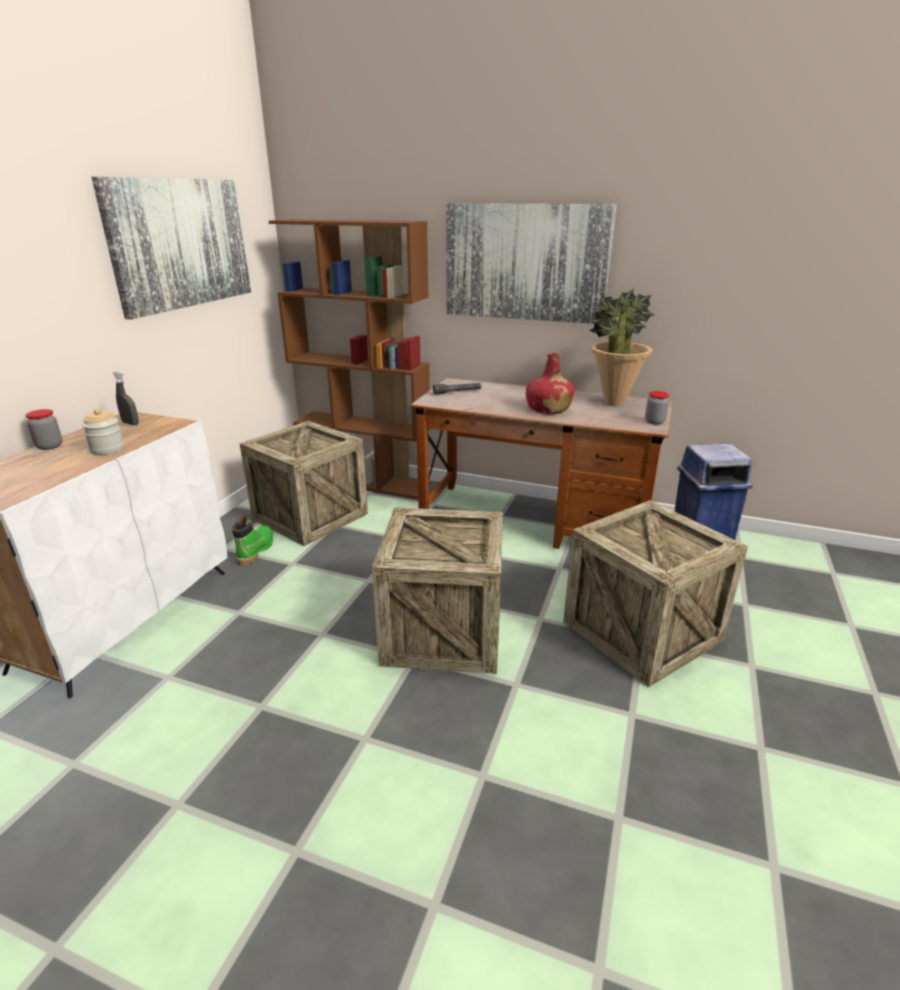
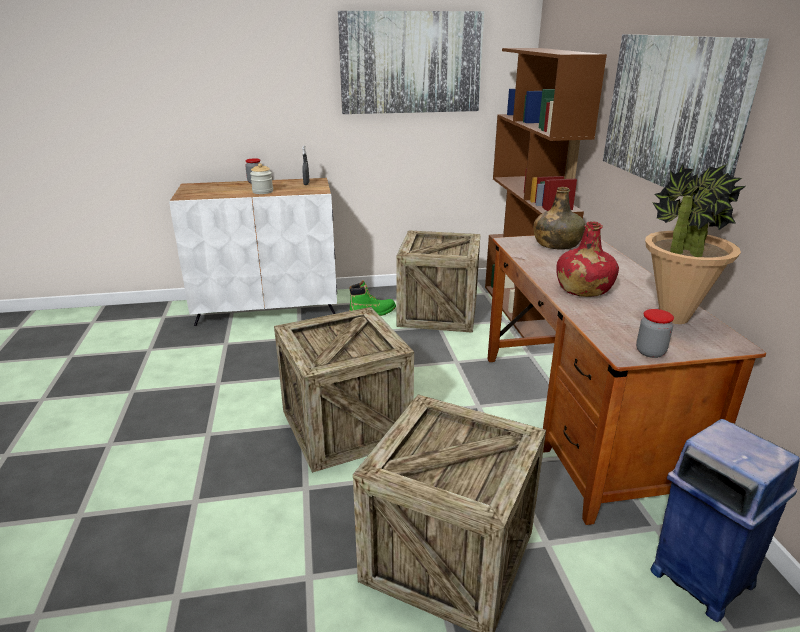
camera: 60 degrees right, 0 degrees up
(457, 392) = (556, 244): grey flashlight -> green bottle

